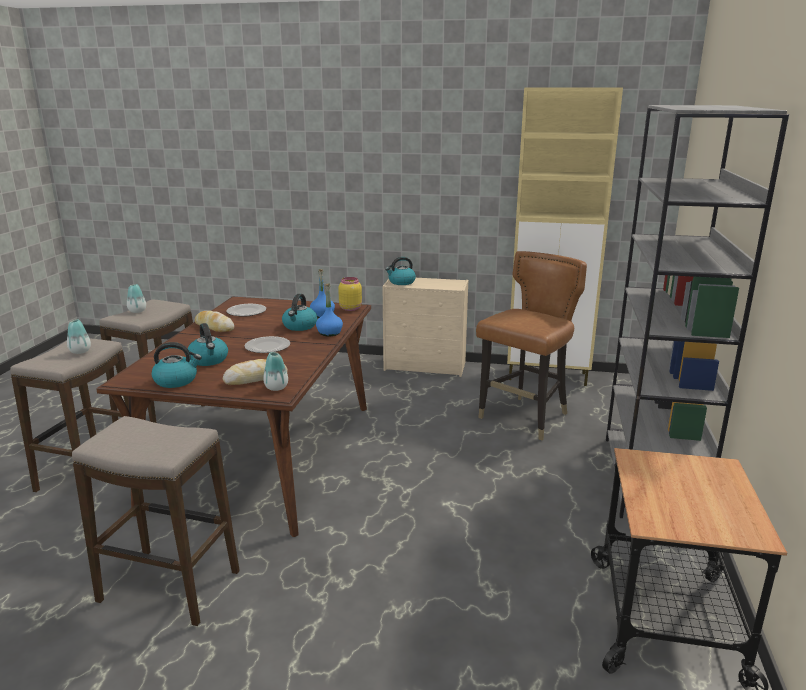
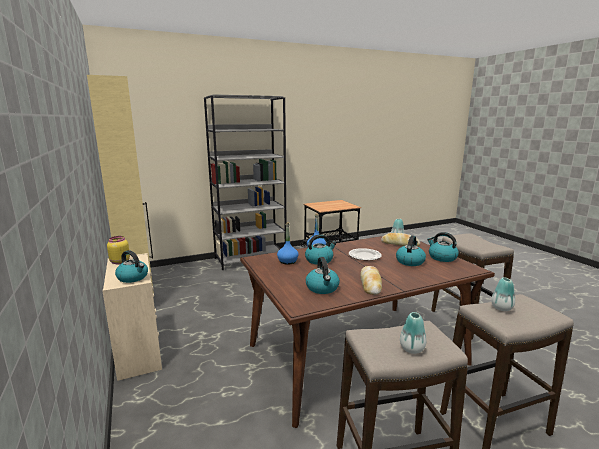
camera: 125 degrees left, 5 degrees down
(246, 312) = (322, 288): plate -> kettle
(350, 308) = (260, 258): yellow jar -> yellow jar (119, 262)
(525, 418) = (214, 291): brown chair -> none

